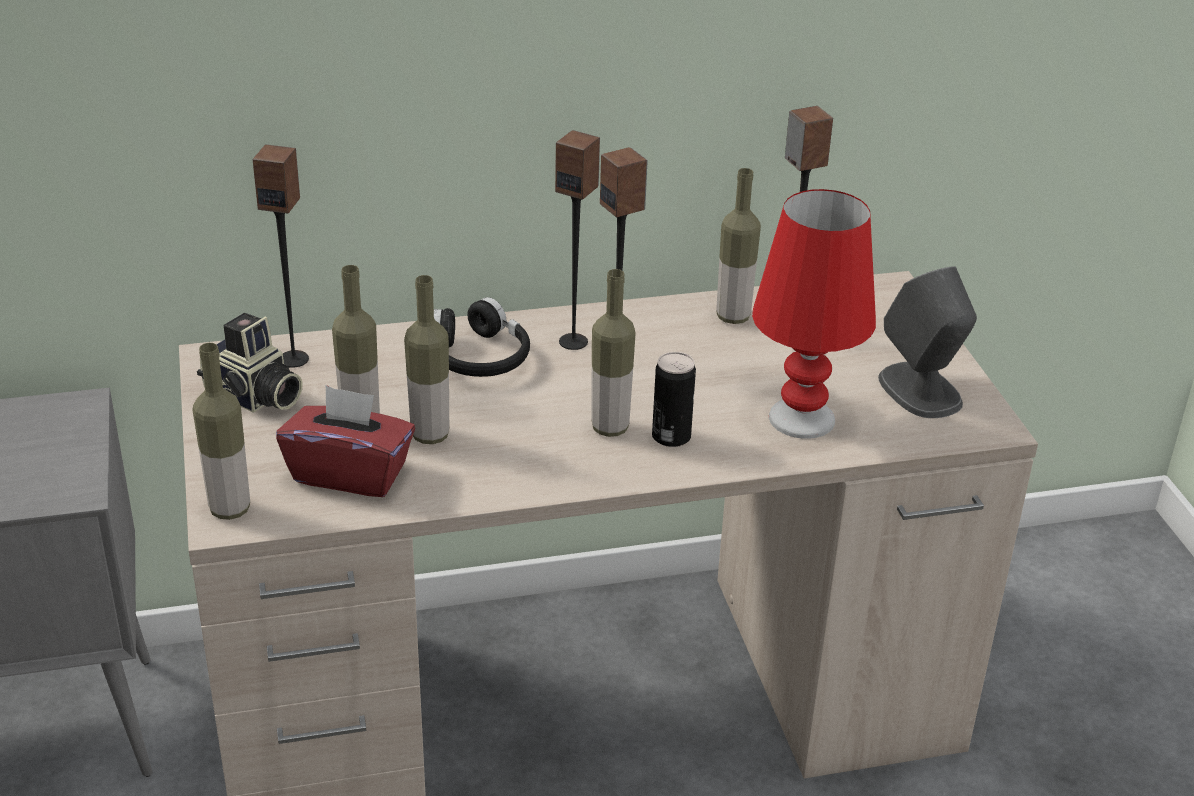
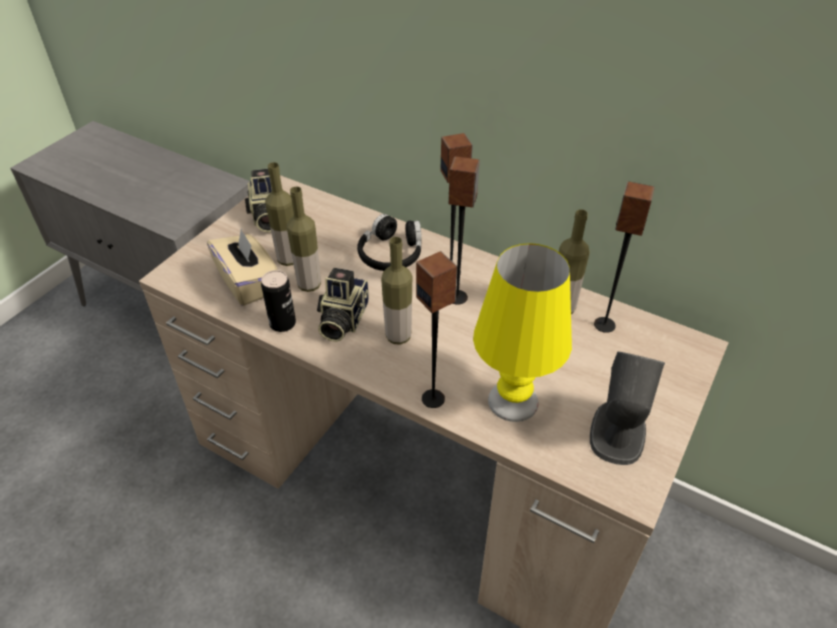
camera: 45 degrees right, 10 degrees up
(230, 509) = (179, 270): bottle -> none
(294, 359) = (309, 207): speaker -> speaker (433, 398)
(350, 473) = (248, 283): red tissue box -> beige tissue box
(524, 447) = (341, 320): none -> camera
(671, 437) = (422, 363): can -> can (282, 323)
(802, 418) = (513, 401): red table lamp -> yellow table lamp

